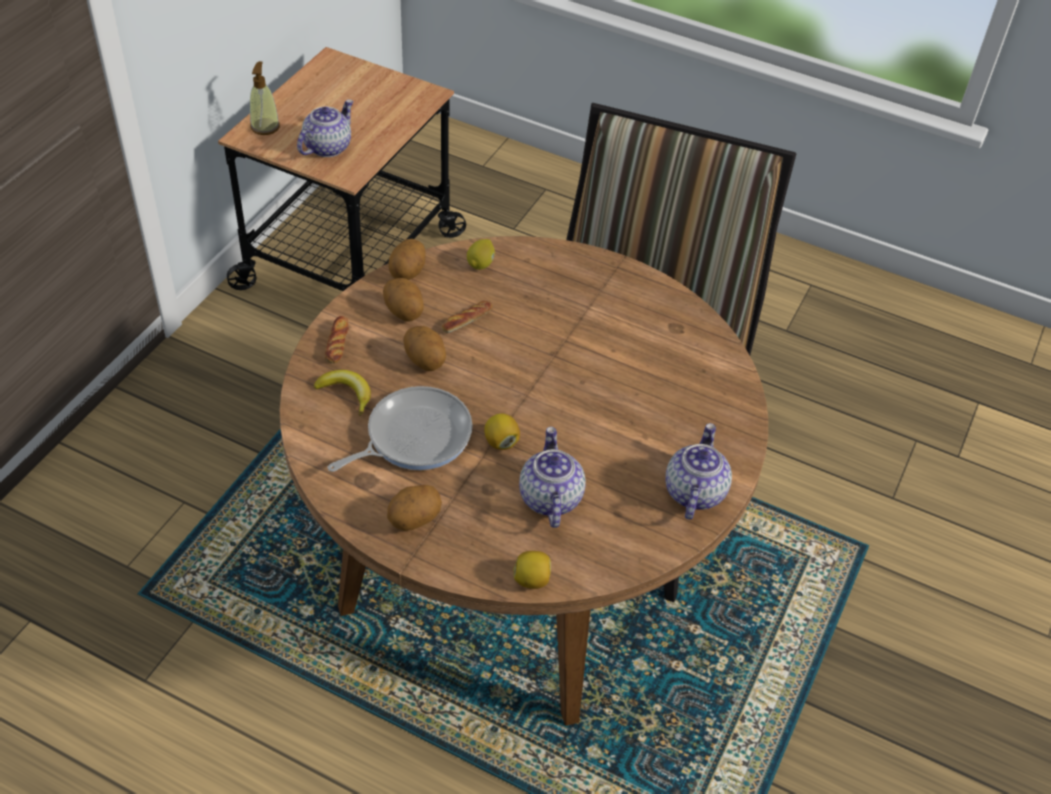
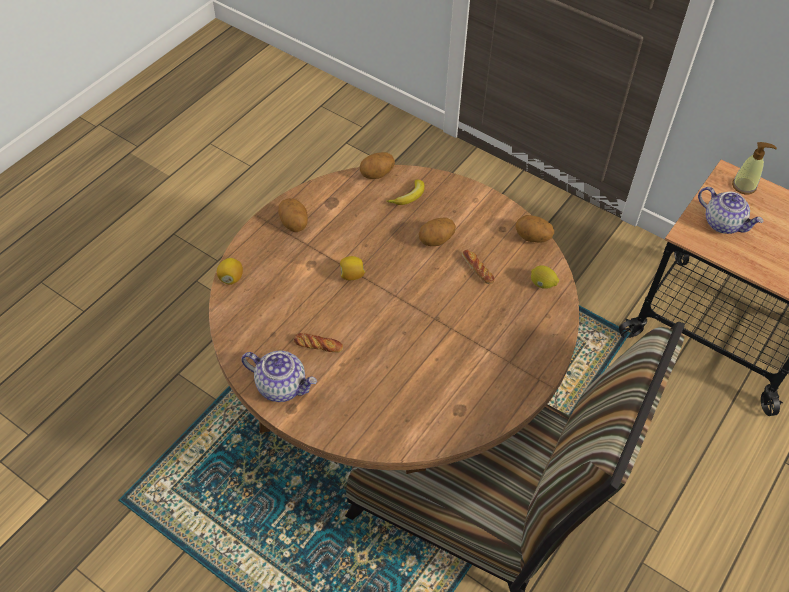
camera: 100 degrees right, 5 degrees up
(337, 343) = (458, 194): bread -> bread (318, 345)
(404, 312) = (488, 233): potato -> potato (377, 175)
(413, 436) = (364, 228): frying pan -> none
(549, 497) = (296, 296): teapot -> none

